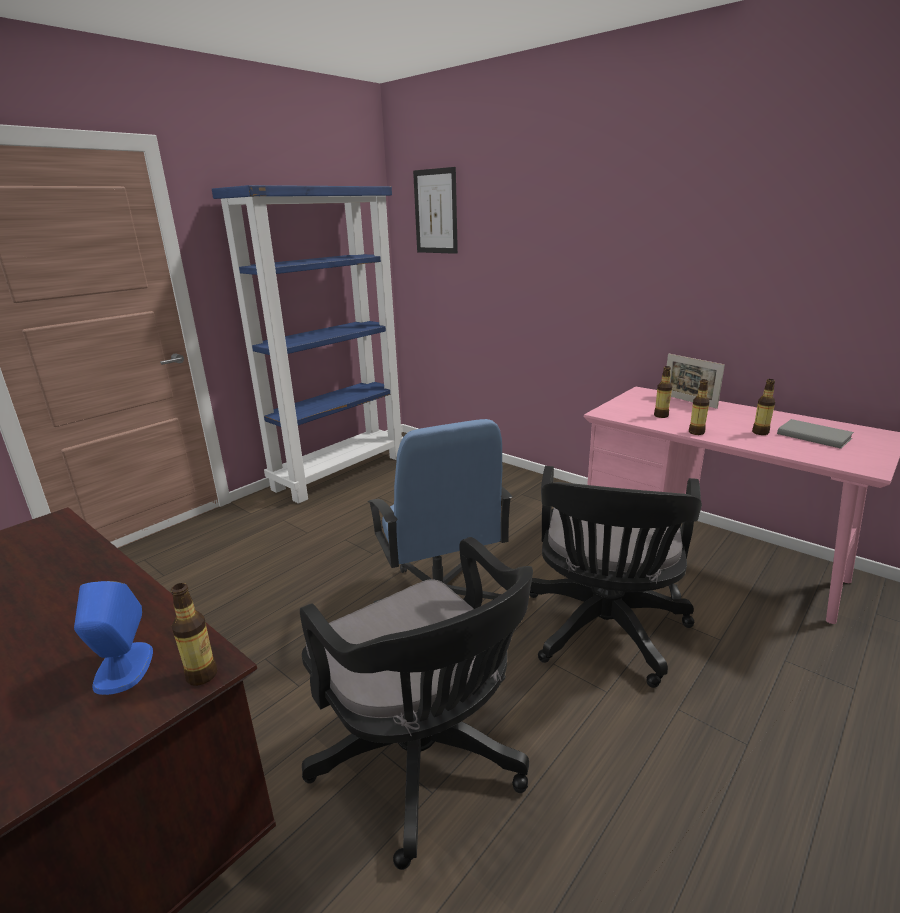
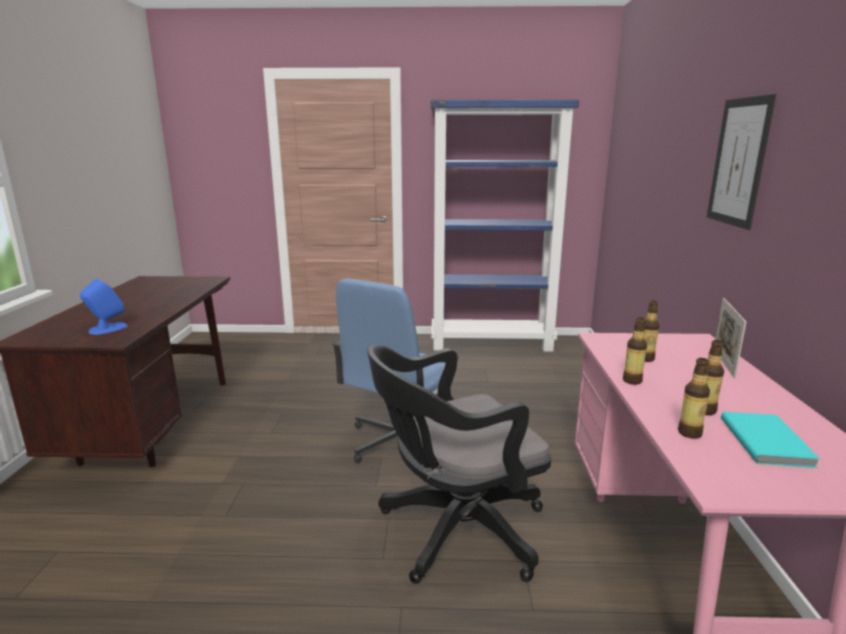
camera: 50 degrees right, 5 degrees down
(202, 675) = (110, 341): bottle -> bottle (689, 433)
(425, 763) = (245, 503): black office chair -> none
(436, 211) = (630, 123): picture -> picture (739, 162)
(813, 435) = (767, 441): grey book -> turquoise book

